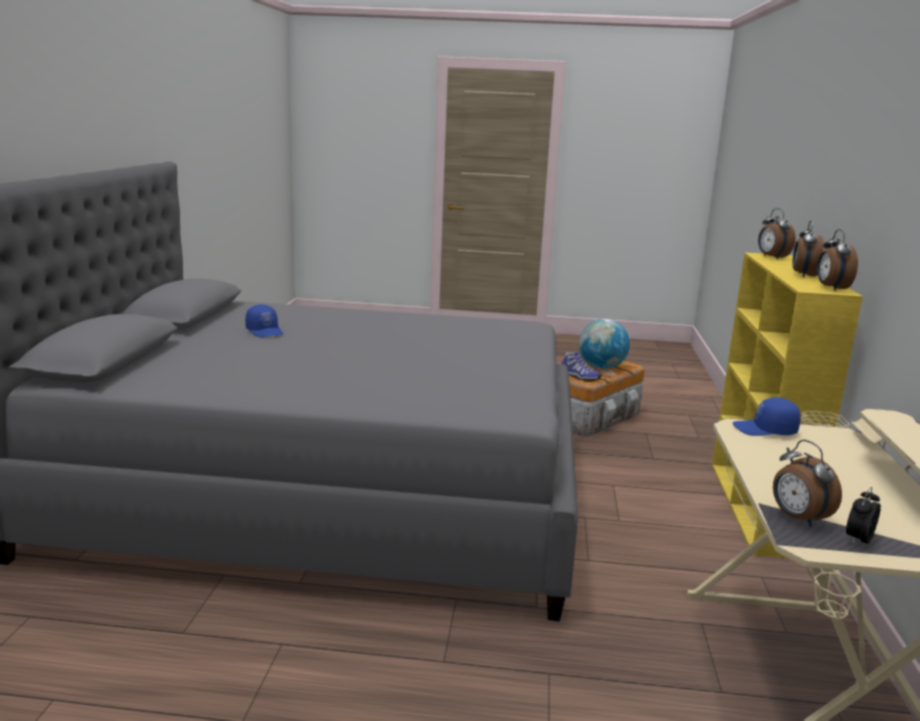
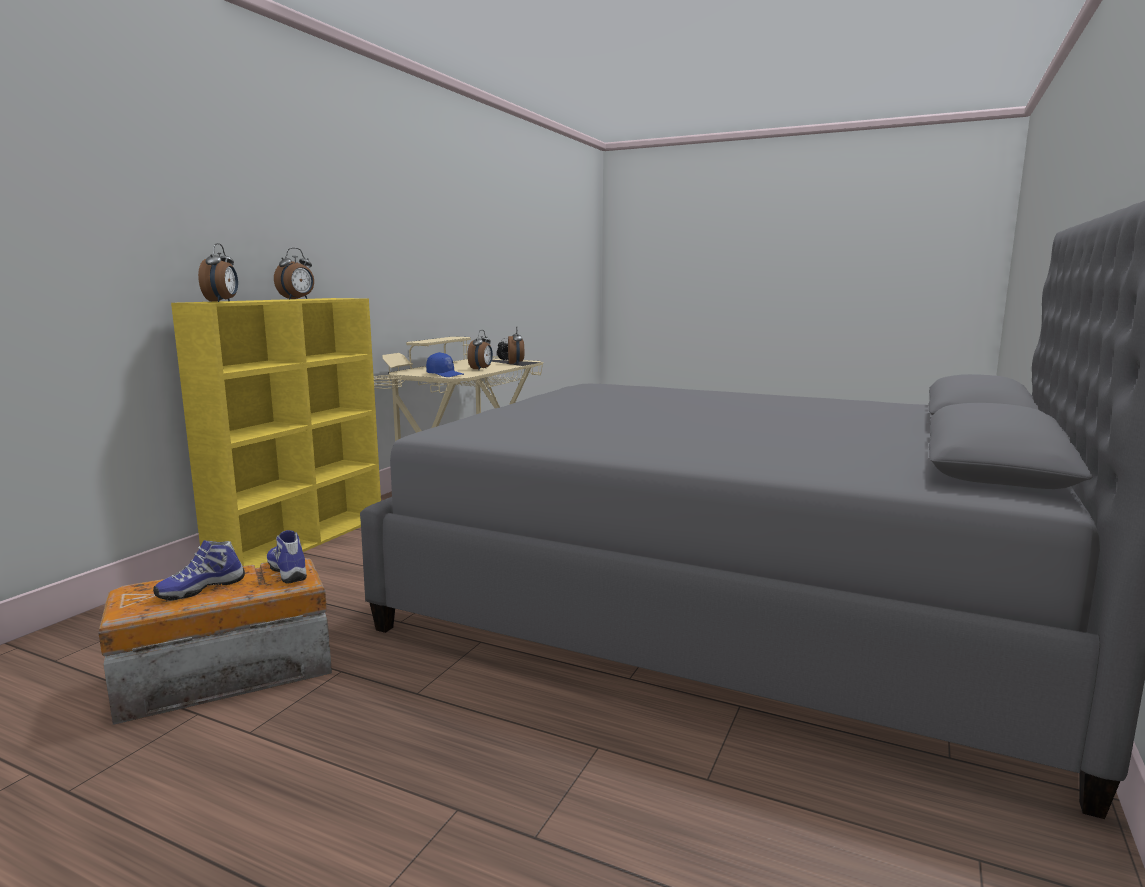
camera: 160 degrees left, 5 degrees down
(265, 331) = (826, 437): blue cap -> none
(601, 367) = (200, 588): globe -> shoe
(831, 288) = (329, 298): alarm clock -> alarm clock (481, 369)

